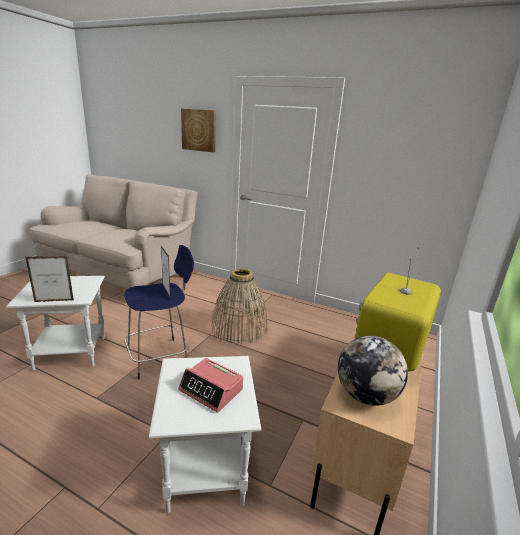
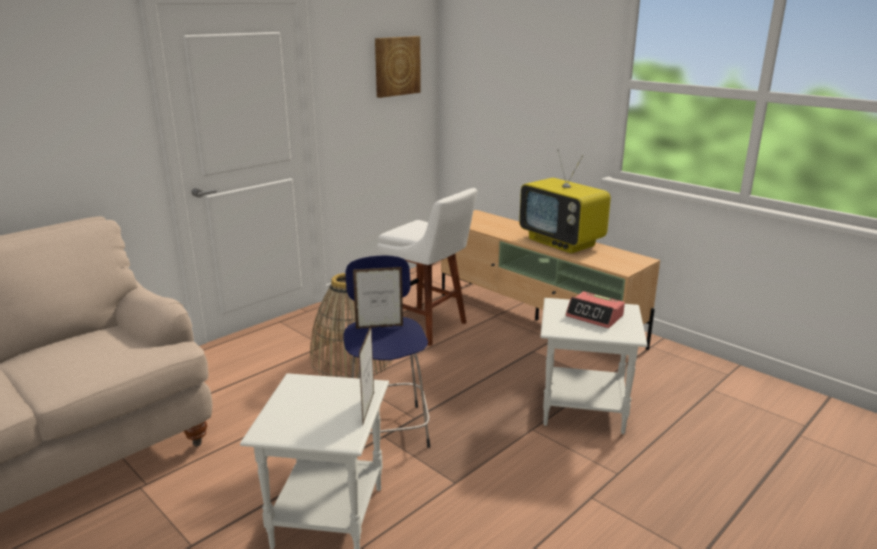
camera: 70 degrees left, 0 degrees up
(199, 130) = (73, 95): picture -> picture (396, 66)
(211, 390) = (594, 316): alarm clock -> alarm clock turned 75 degrees clockwise
(305, 350) = (428, 327): none -> white stool
(365, 395) = (615, 261): globe -> none

